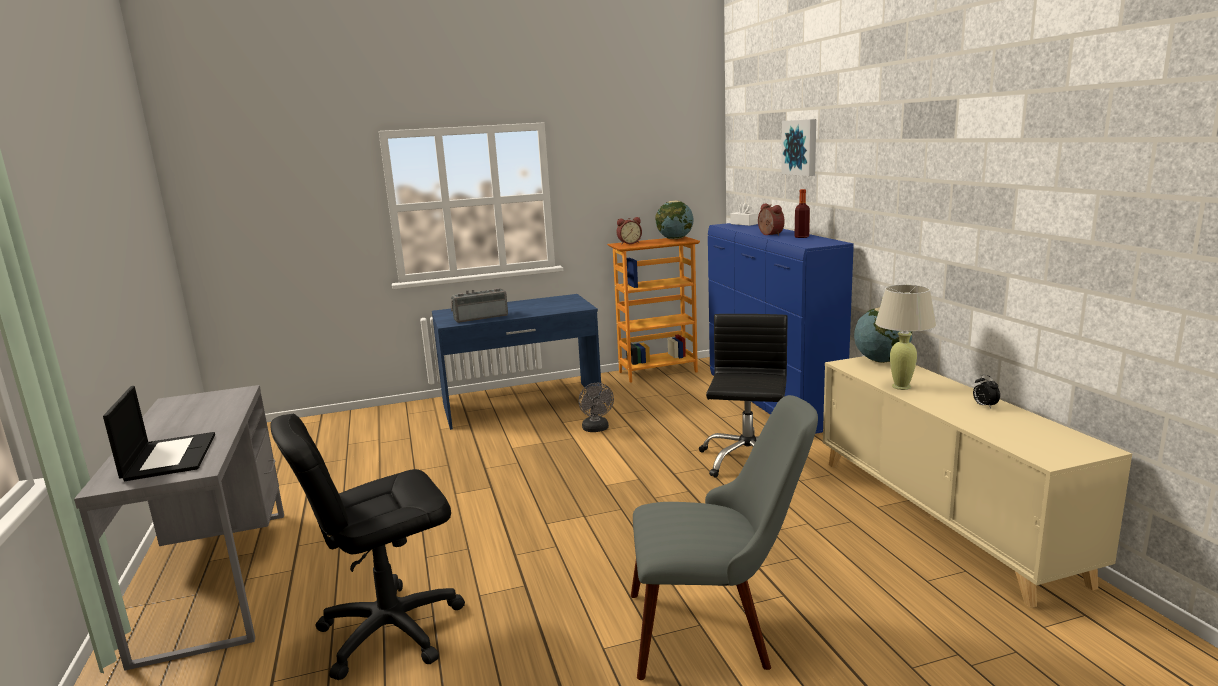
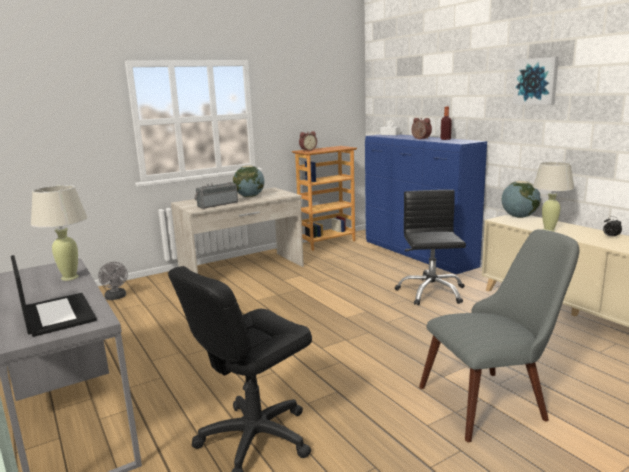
camera: 15 degrees left, 0 degrees up
(224, 410) = (70, 277): none -> beige table lamp
(521, 405) = (242, 271): blue desk -> beige desk
(596, 429) = (311, 282): grey fan -> grey fan (116, 297)
(675, 239) = (337, 147): globe -> globe (250, 196)
(801, 147) = (437, 79): picture -> picture (536, 81)

